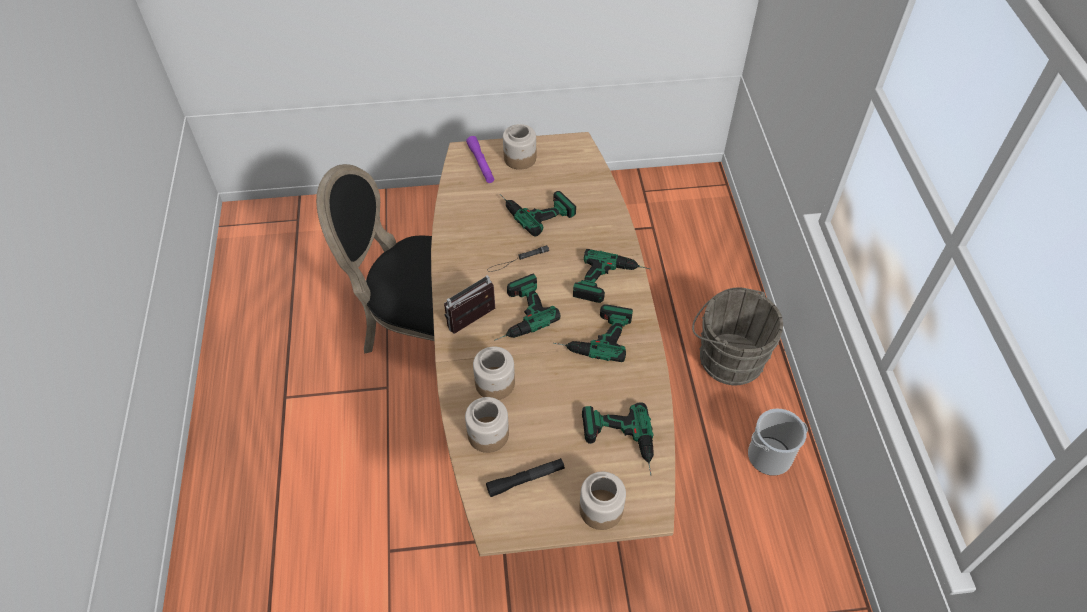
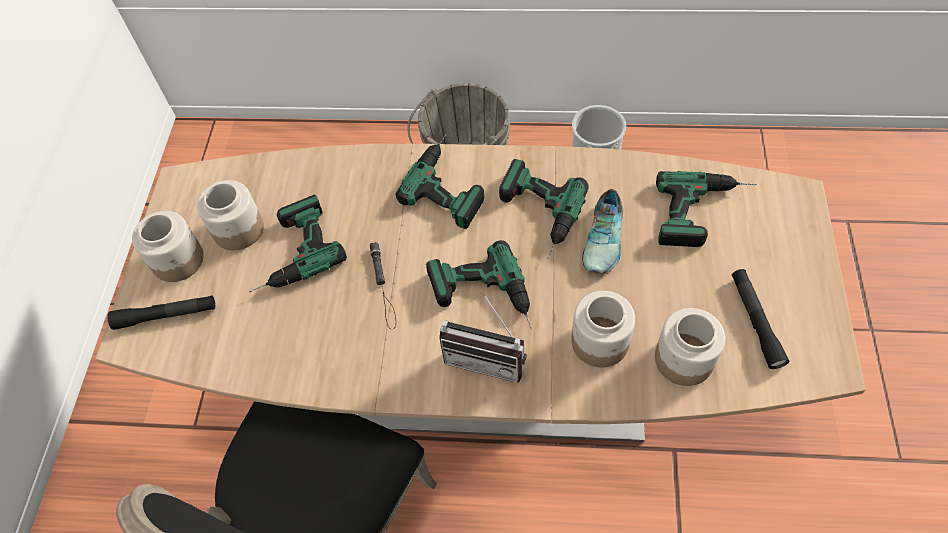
camera: 75 degrees left, 5 degrees up
(474, 322) = (487, 357): radio -> radio turned 45 degrees counterclockwise
(481, 163) = (166, 315): purple flashlight -> black flashlight
(581, 379) = (605, 238): none -> shoe
(601, 509) = (795, 245): jar -> jar (238, 229)

